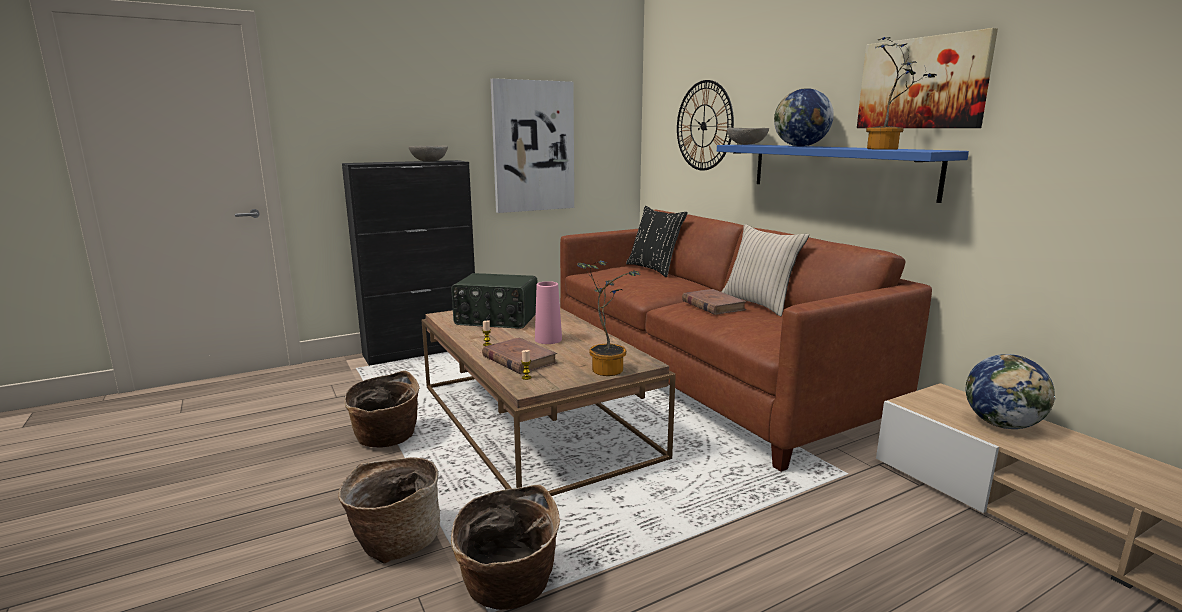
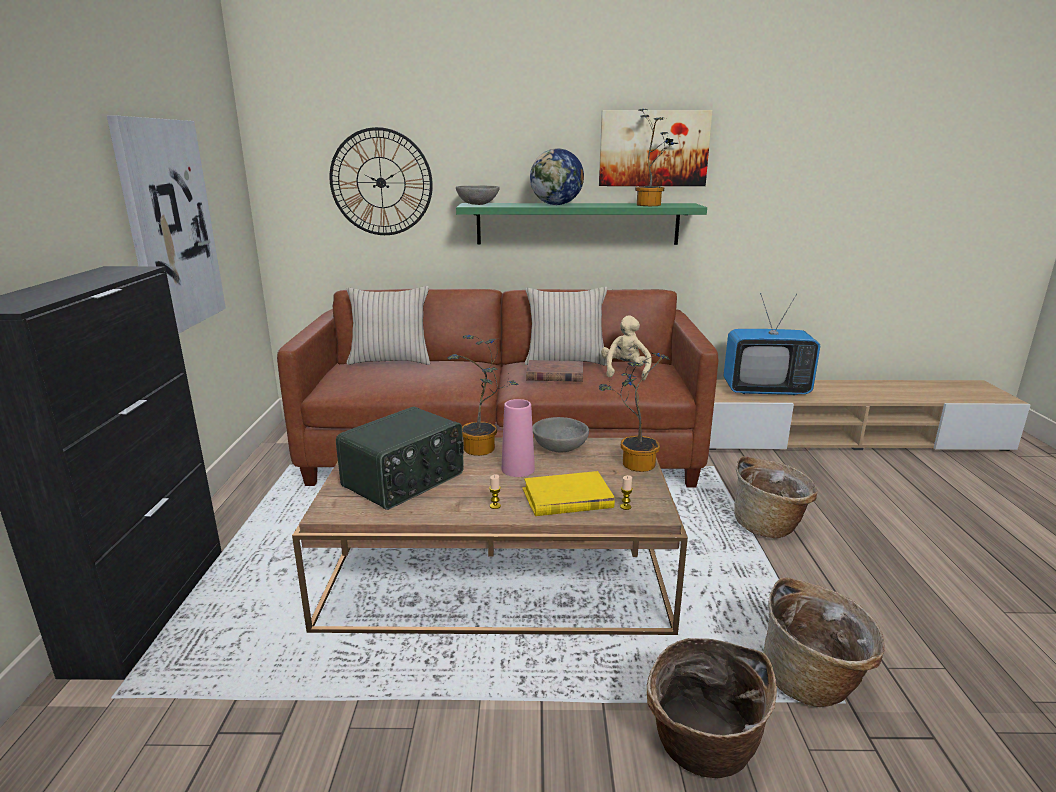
camera: 60 degrees left, 5 degrees up
(386, 440) = (436, 709): basket -> basket (769, 526)
(429, 161) = (99, 277): grey bowl -> grey bowl (561, 448)
(519, 359) = (567, 498): brown book -> yellow book
(566, 326) = (483, 450): none -> potted plant
(654, 269) = (390, 361): black pillow -> beige pillow
(774, 323) = (625, 371): none -> beige plush toy
(838, 169) = (577, 224): blue shelf -> green shelf
(1002, 425) = (765, 390): globe -> television

